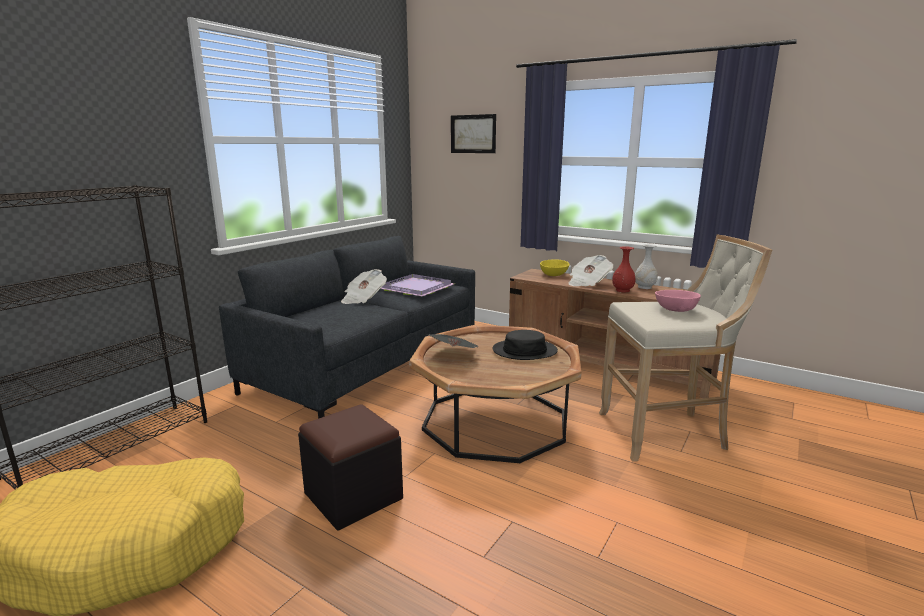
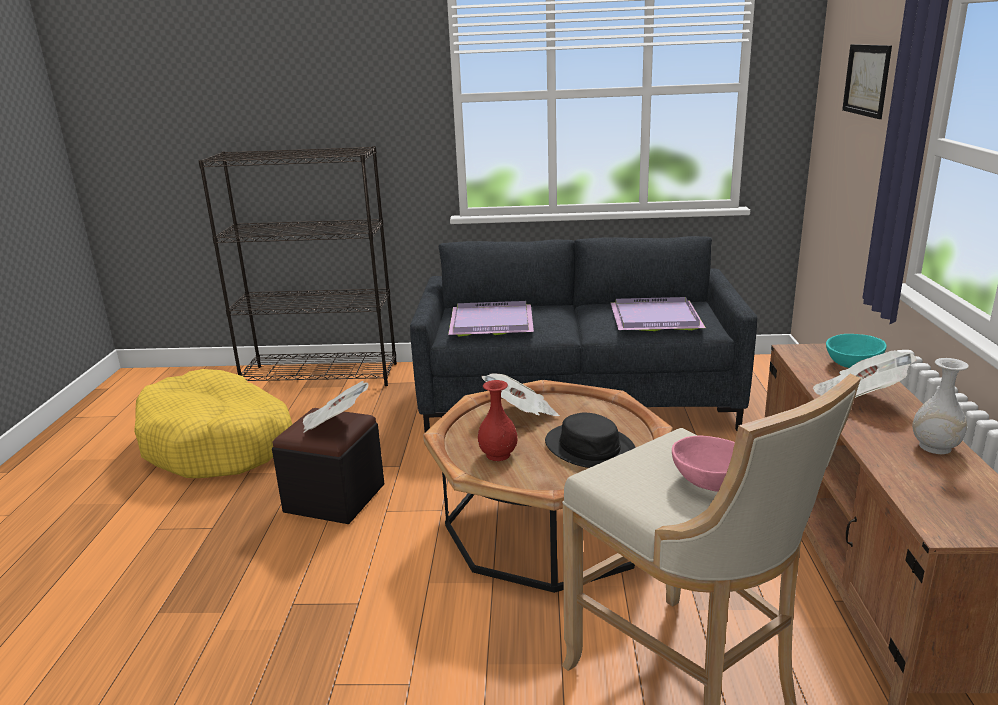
camera: 60 degrees right, 5 degrees up
(333, 317) = (493, 322): none -> purple tray
(363, 299) = (569, 312): newspaper -> newspaper (335, 424)
(553, 274) = (853, 364): yellow bowl -> turquoise bowl
(622, 290) = (869, 433): red vase -> red vase (498, 455)

